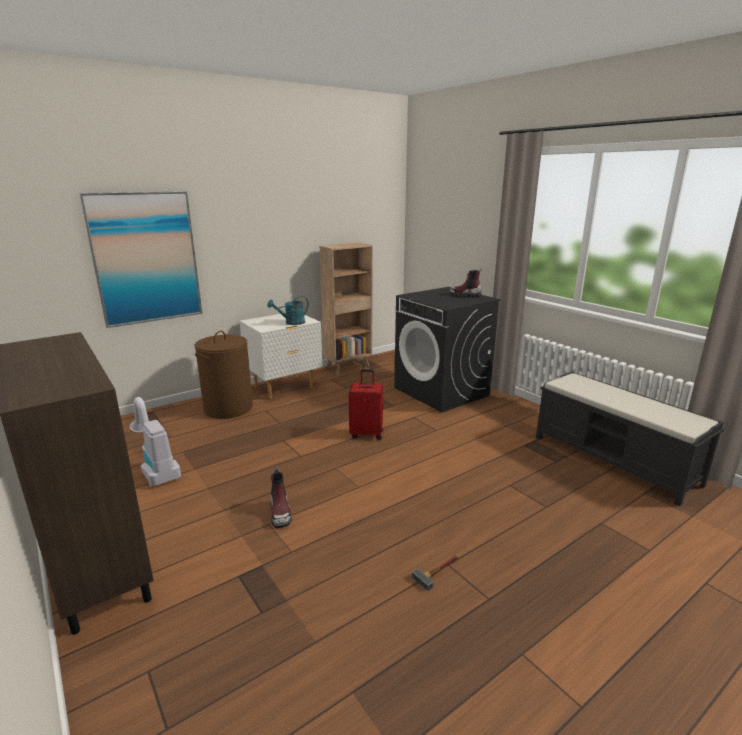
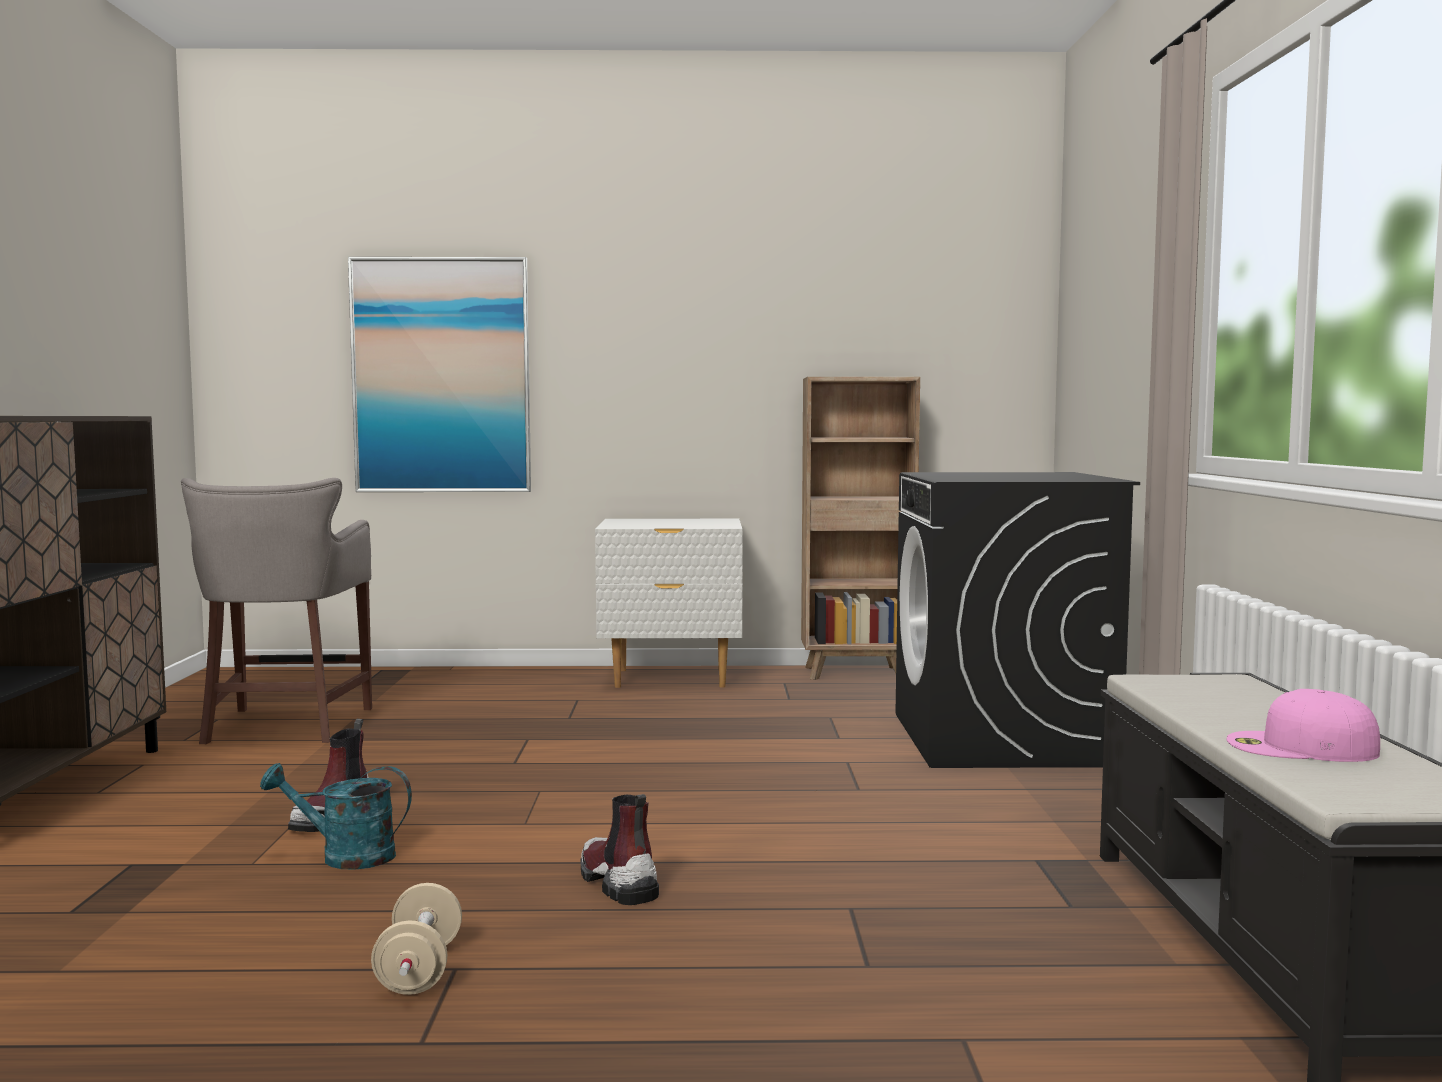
camera: 35 degrees right, 15 degrees down
(155, 468) = (284, 726): vacuum cleaner -> grey stool
(228, 408) = (524, 686): brown laundry basket -> none
(291, 323) = (682, 525): turquoise watering can -> turquoise watering can (345, 856)
(367, 434) = (695, 763): red suitcase -> none
(439, 571) = (419, 970): hammer -> beige dumbbell
(465, 295) = (1064, 476): boot -> boot (616, 883)
(643, 408) = (1300, 747): none -> pink cap

